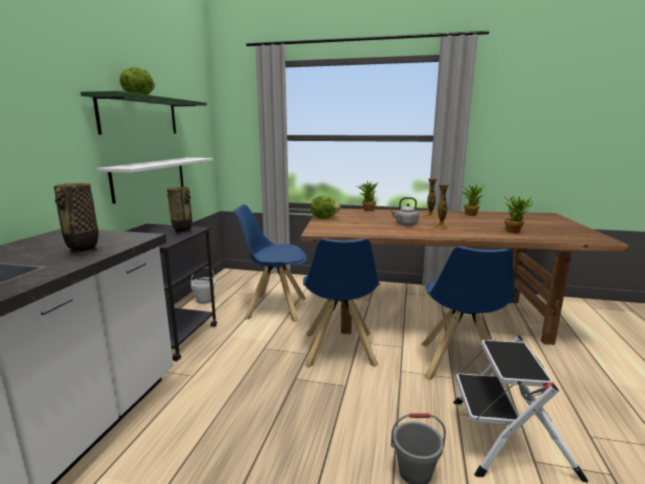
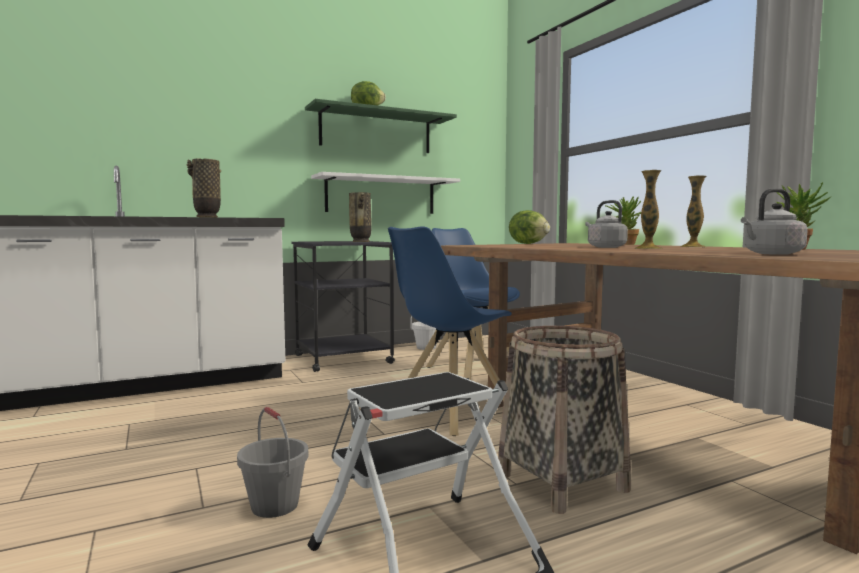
camera: 50 degrees right, 10 degrees down
(460, 365) = (561, 482): blue chair -> basket
(514, 231) = (771, 254): potted plant -> grey kettle

